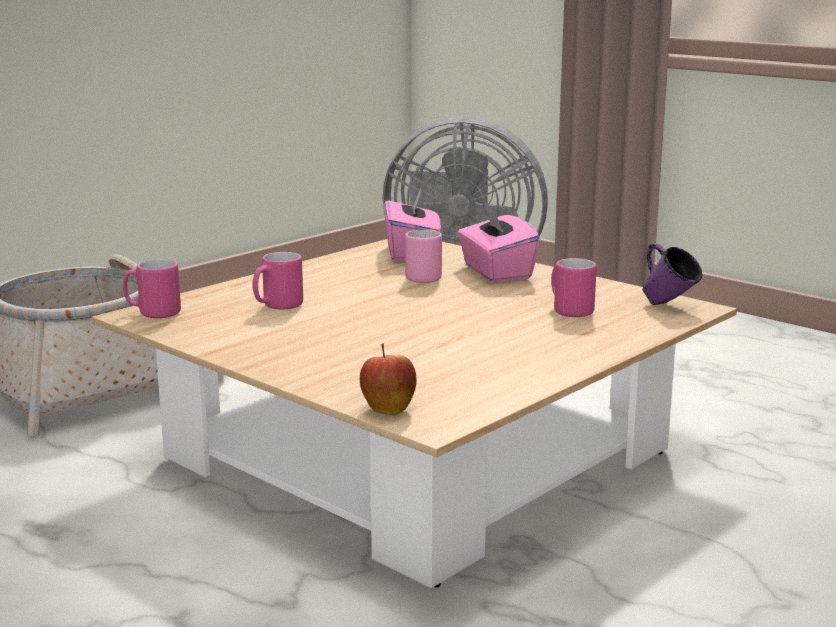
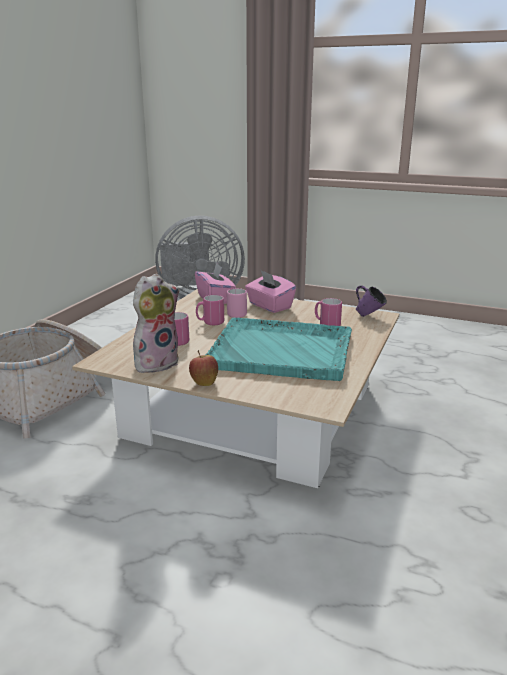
camera: 20 degrees left, 5 degrees up
(153, 313) = (108, 358): pink mug -> pink mug (210, 323)
(220, 327) = (156, 362): none -> plush toy
(388, 409) = (297, 402): apple -> apple (204, 382)
(444, 338) = (282, 351): none -> turquoise tray

